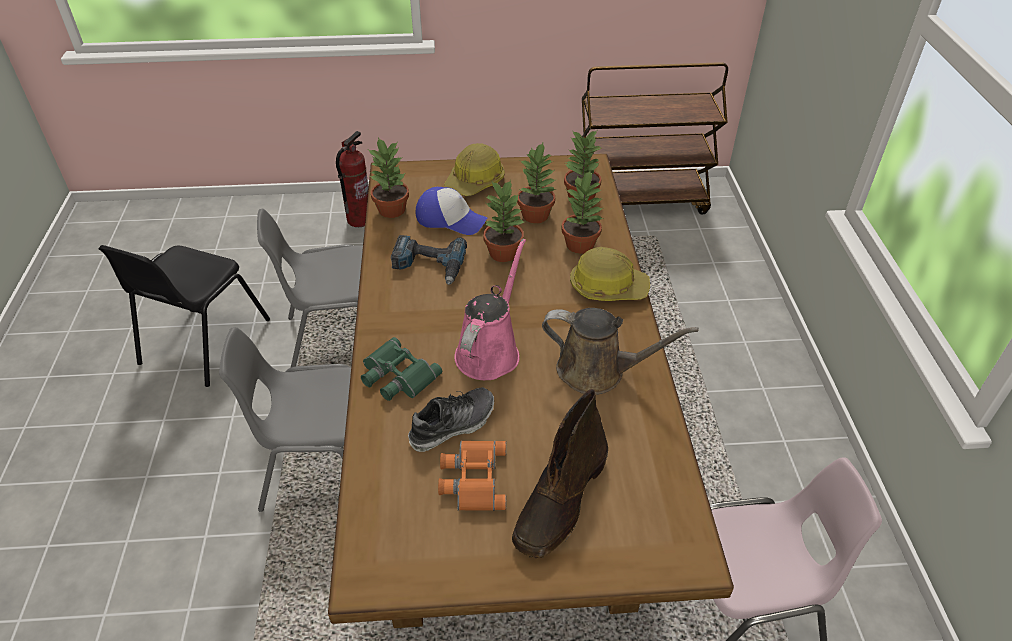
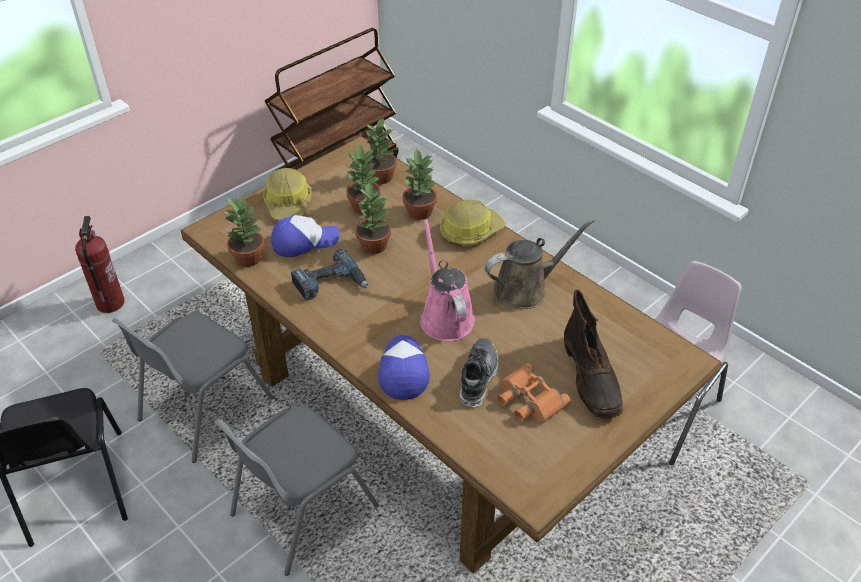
camera: 40 degrees left, 0 degrees up
(396, 376) = (403, 370): green binoculars -> cap

